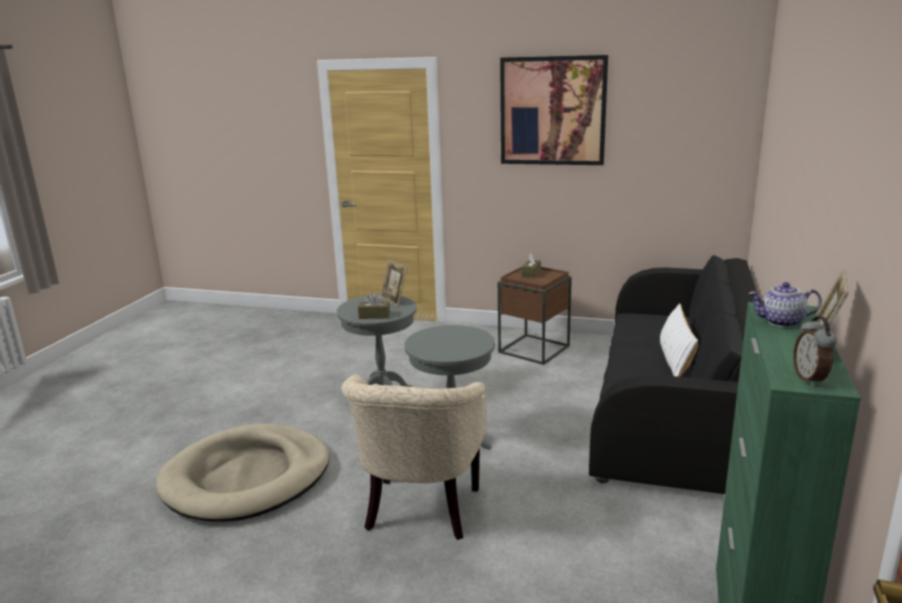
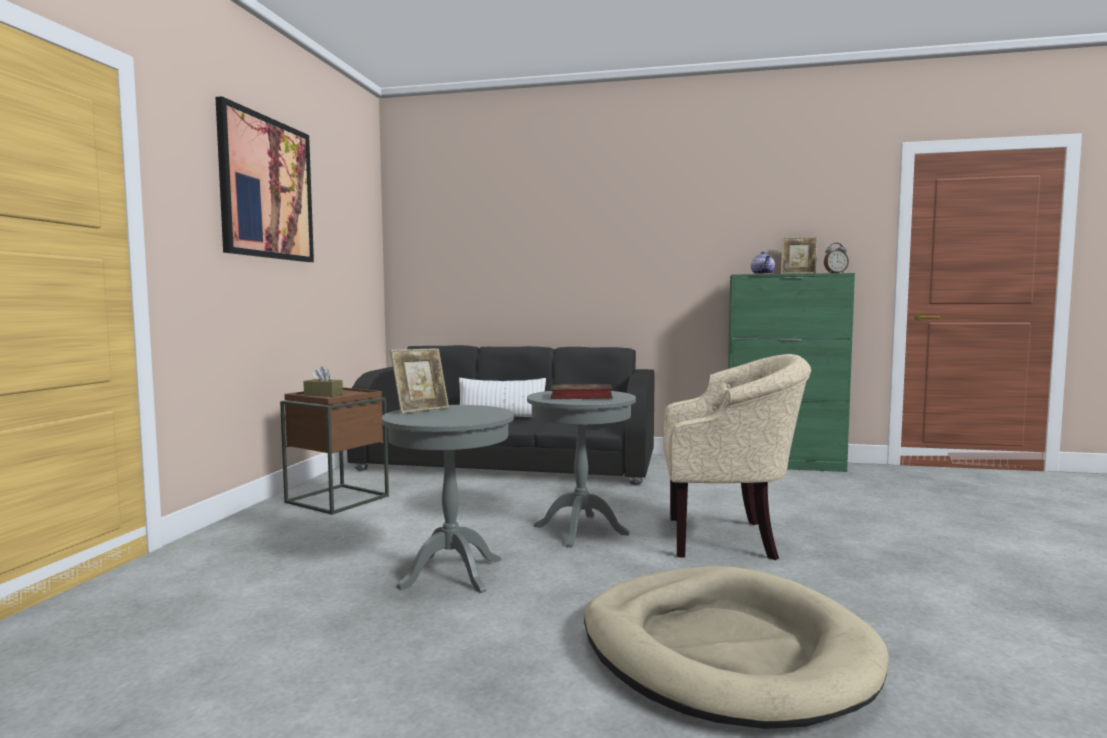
camera: 95 degrees left, 15 degrees down
(374, 316) = (486, 412): brown tissue box -> none
(443, 341) = (579, 396): none -> book

